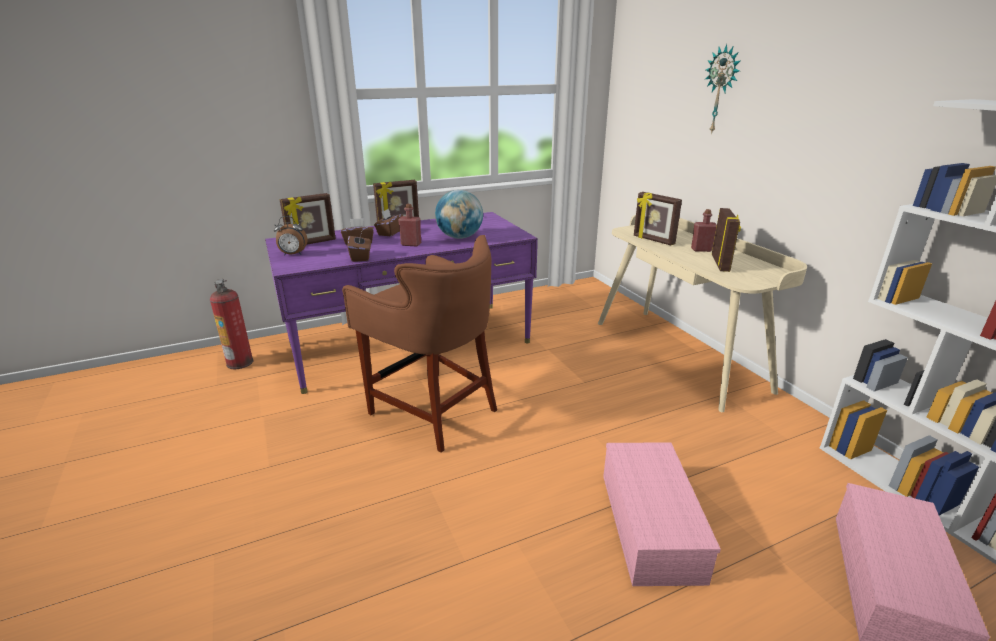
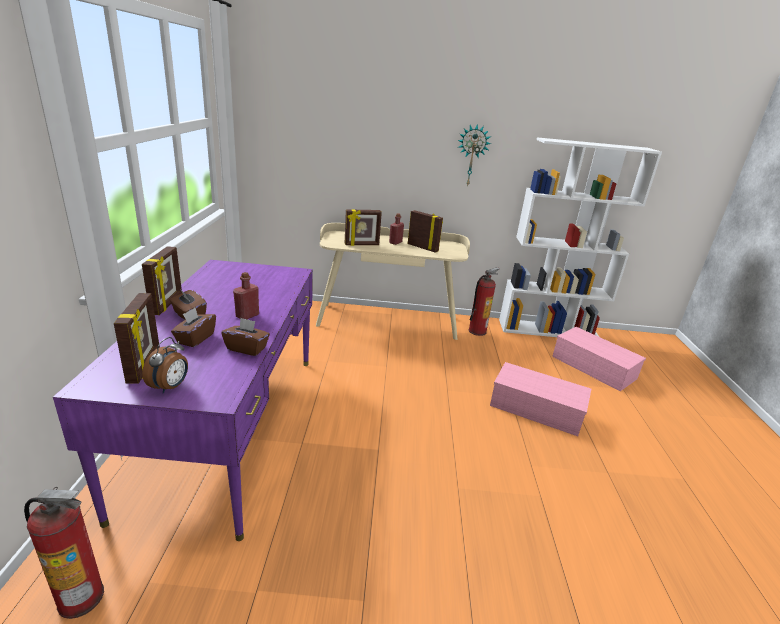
camera: 65 degrees left, 0 degrees up
(434, 410) = (359, 450): brown stool -> none
(459, 237) = (263, 292): globe -> none
(721, 90) = (371, 126): wall clock -> wall clock (471, 155)
(775, 423) = (477, 331): none -> fire extinguisher

